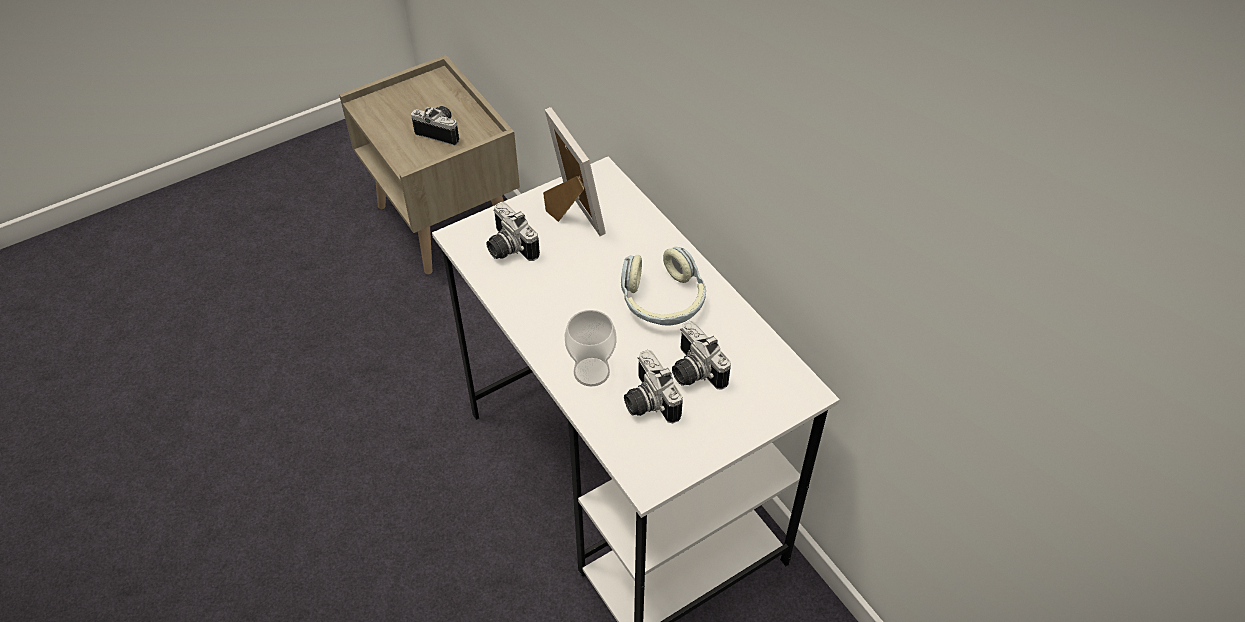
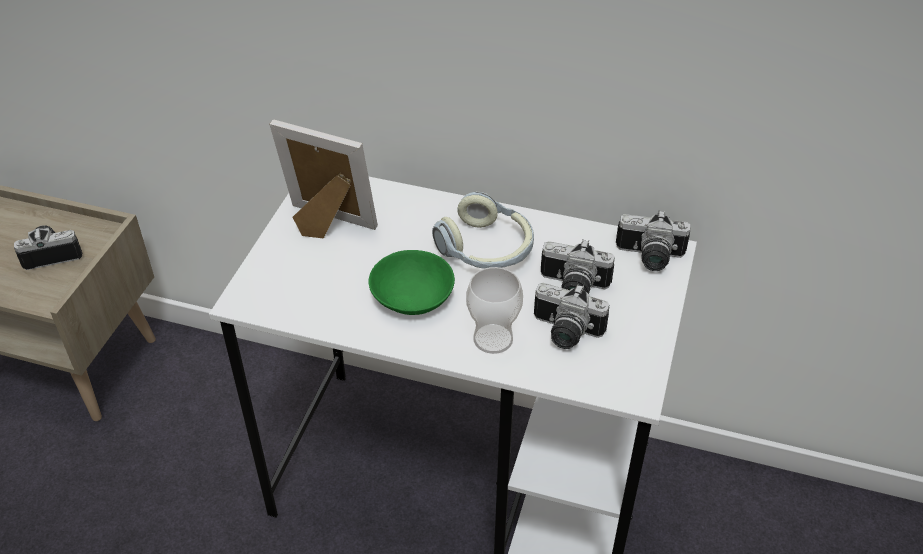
camera: 40 degrees left, 5 degrees down
(507, 248) = (301, 285): camera -> camera (649, 258)
(570, 302) = (410, 296): none -> green bowl

